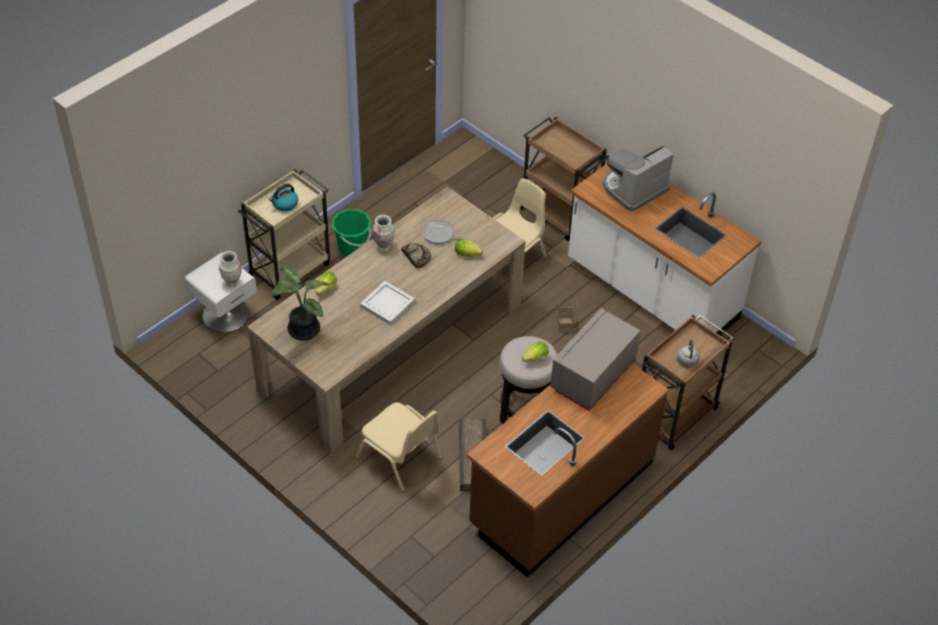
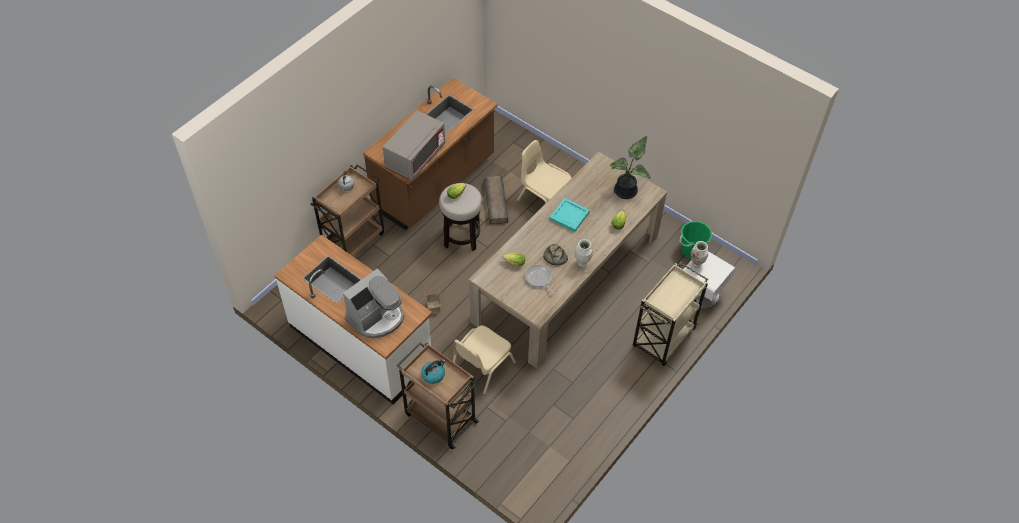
camera: 175 degrees right, 5 degrees up
(284, 204) = (672, 292): kettle -> kettle (433, 374)
(352, 247) = (617, 364): green bucket -> green bucket (692, 250)
(388, 304) = (568, 216): white tray -> turquoise tray
(440, 234) = (539, 279): frying pan -> frying pan turned 135 degrees counterclockwise

